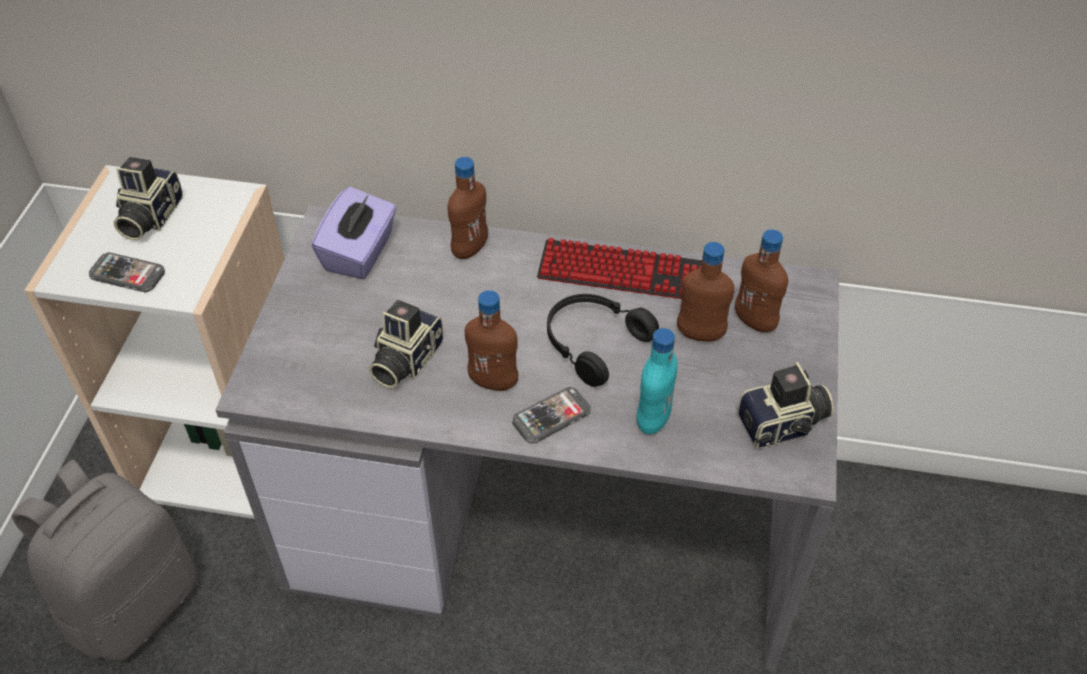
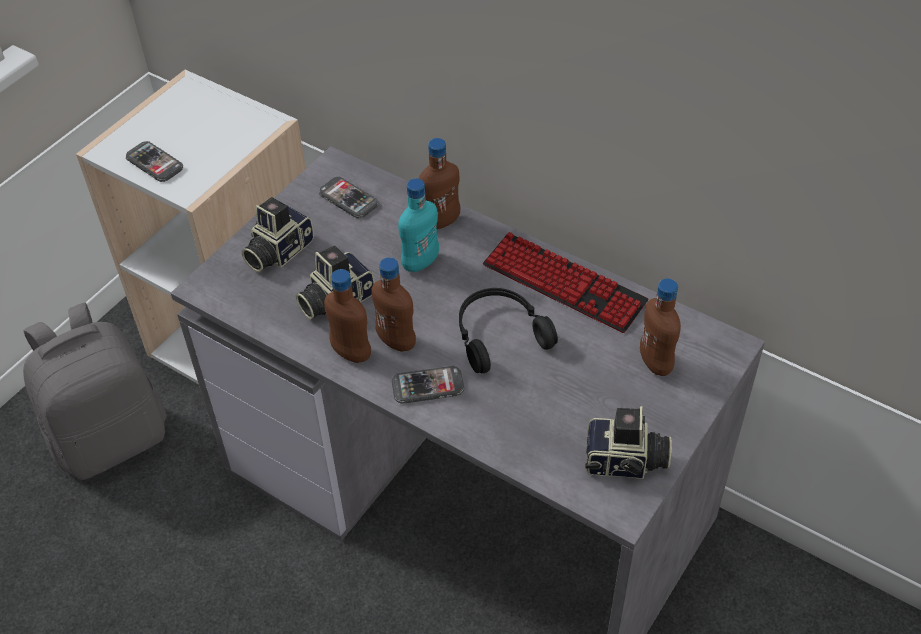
camera: 25 degrees right, 0 degrees up
(149, 217) = (194, 121): camera -> camera (277, 251)
(360, 253) = (348, 199): purple tissue box -> phone
(653, 419) = (513, 418): turquoise bottle -> turquoise bottle (420, 262)
(700, 334) = (598, 358): brown bottle -> brown bottle (351, 353)

